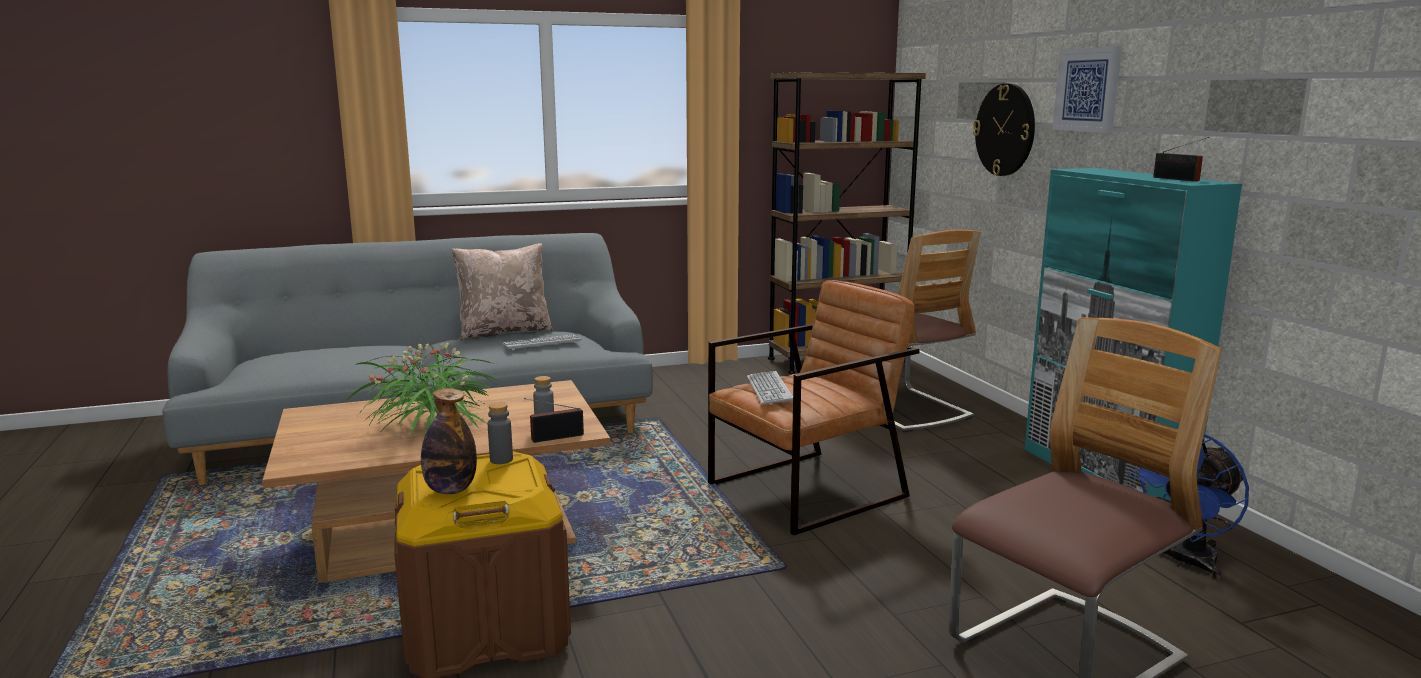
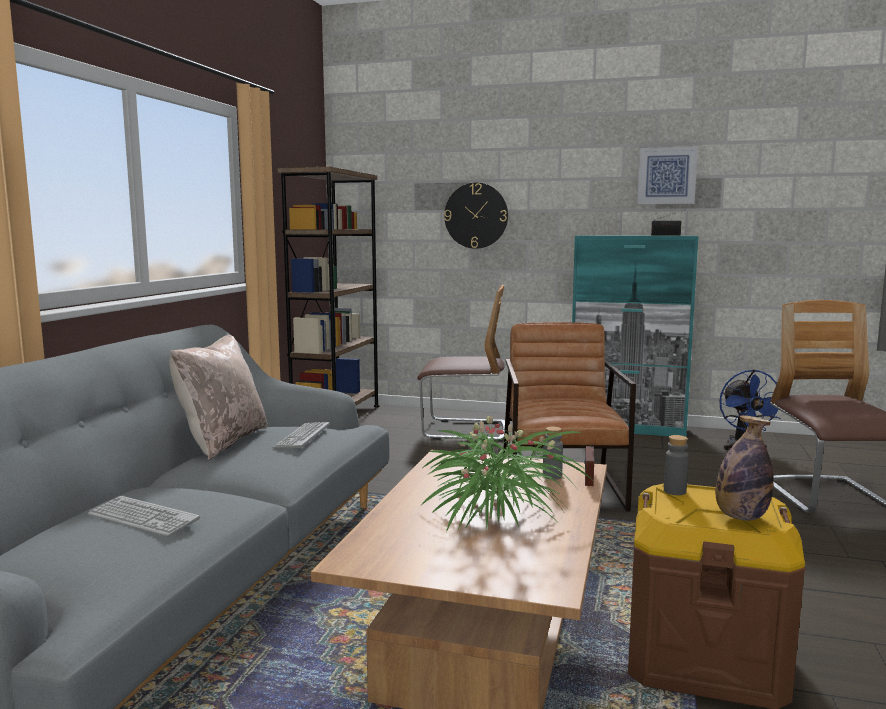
camera: 55 degrees left, 5 degrees down
(769, 389) = (562, 410): keyboard -> keyboard (143, 518)
(1087, 90) = (557, 186): picture -> picture (667, 176)

